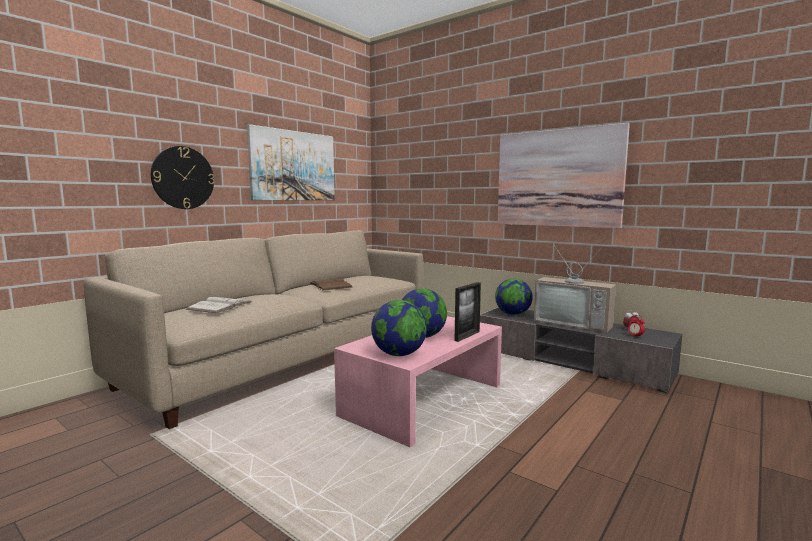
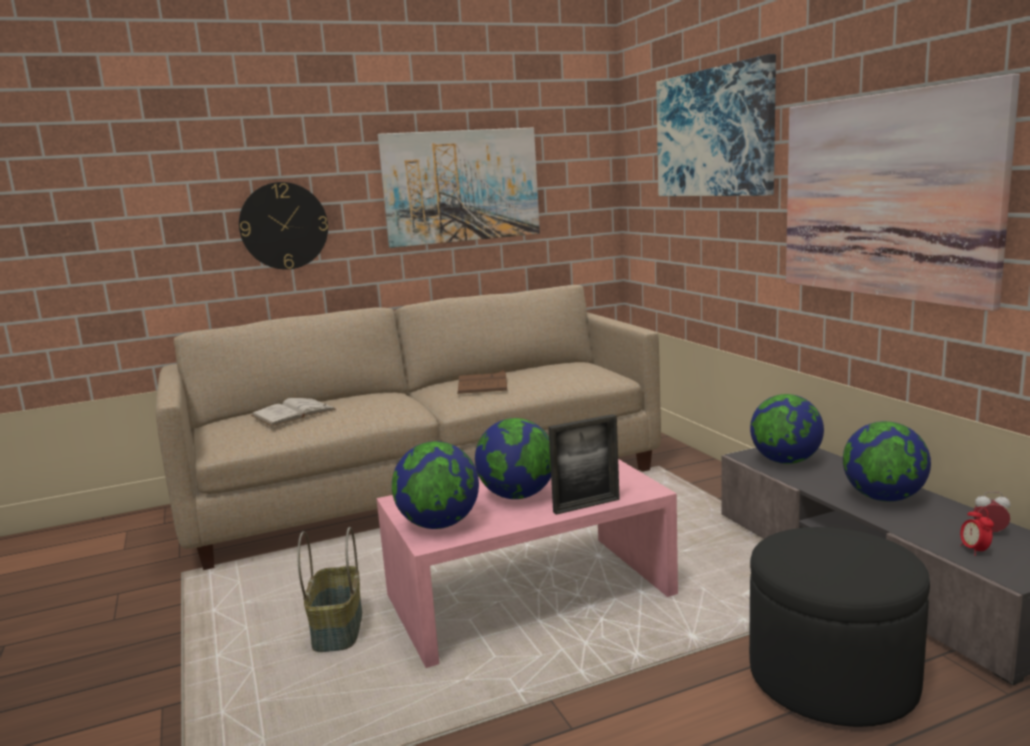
camera: 30 degrees right, 5 degrees up
(323, 441) = (336, 629): none -> basket
(445, 148) = (713, 133): none -> picture
(574, 323) = (883, 498): television -> globe
(605, 405) = (832, 678): none -> black ottoman

